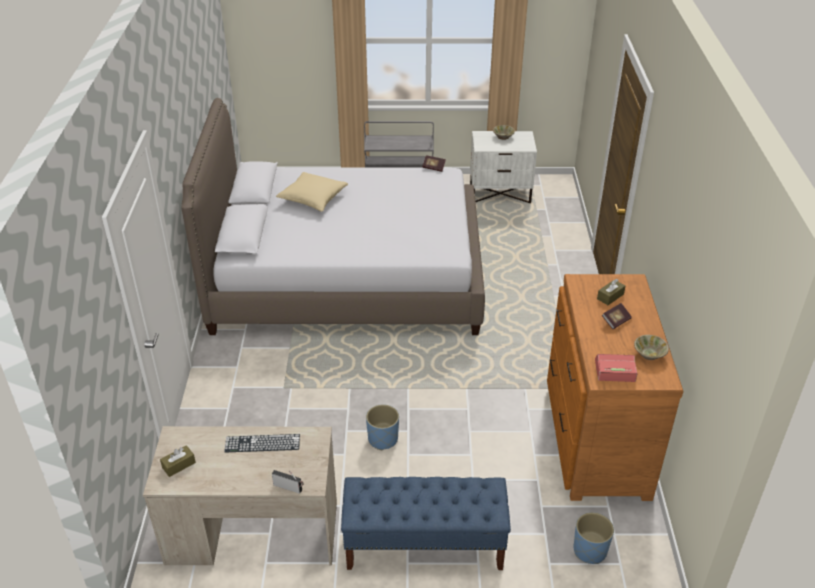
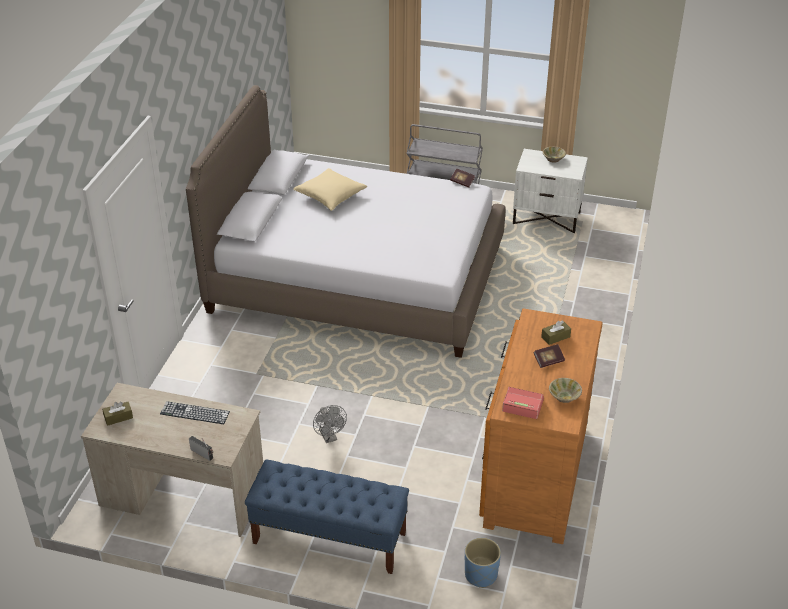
camera: 15 degrees right, 0 degrees up
(383, 439) = (329, 437): blue planter -> grey fan

